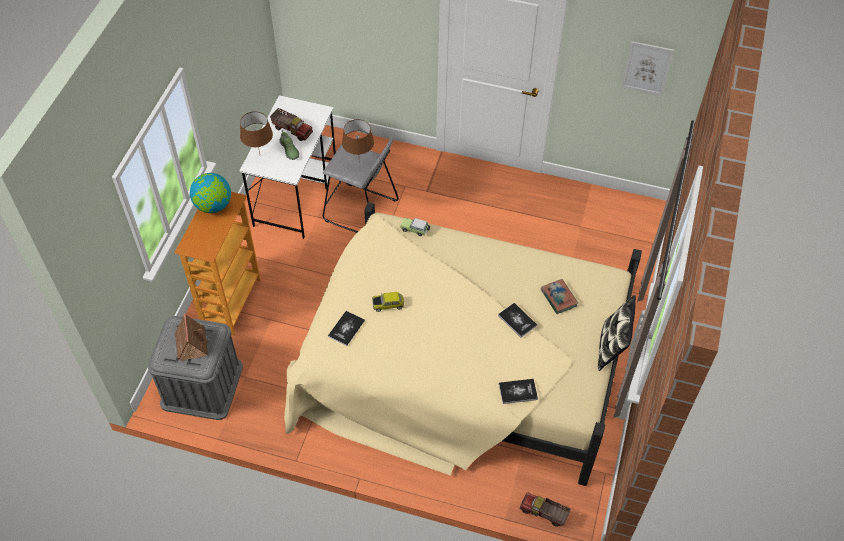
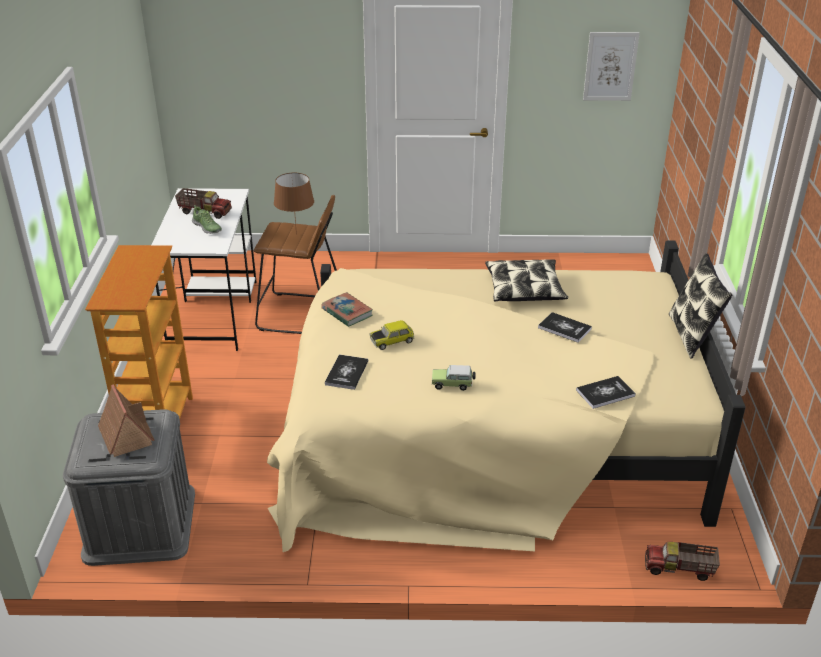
camera: 15 degrees left, 20 degrees down
(213, 206) = (129, 260): globe -> none
(259, 155) = (169, 236): brown table lamp -> none
(360, 211) = (301, 315): grey stool -> brown stool
(415, 230) = (394, 274): toy car -> toy car (453, 384)
(507, 269) = (524, 289): none -> pillow
(558, 298) = (601, 303): book -> book (347, 312)

